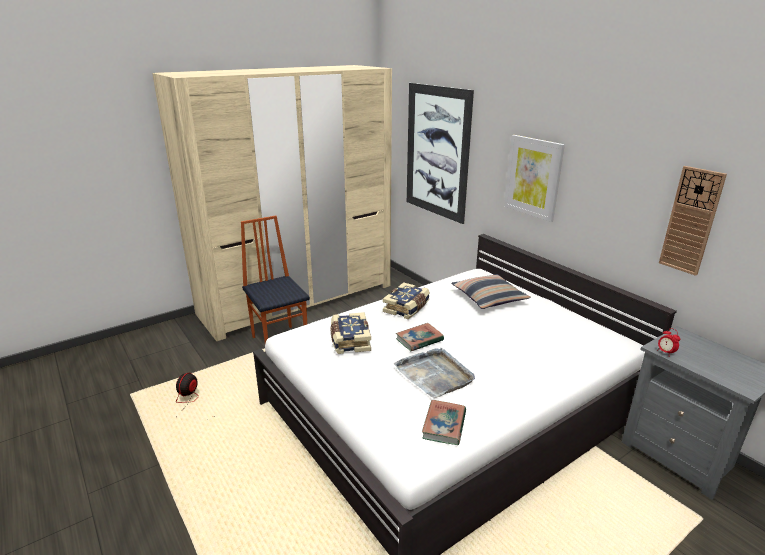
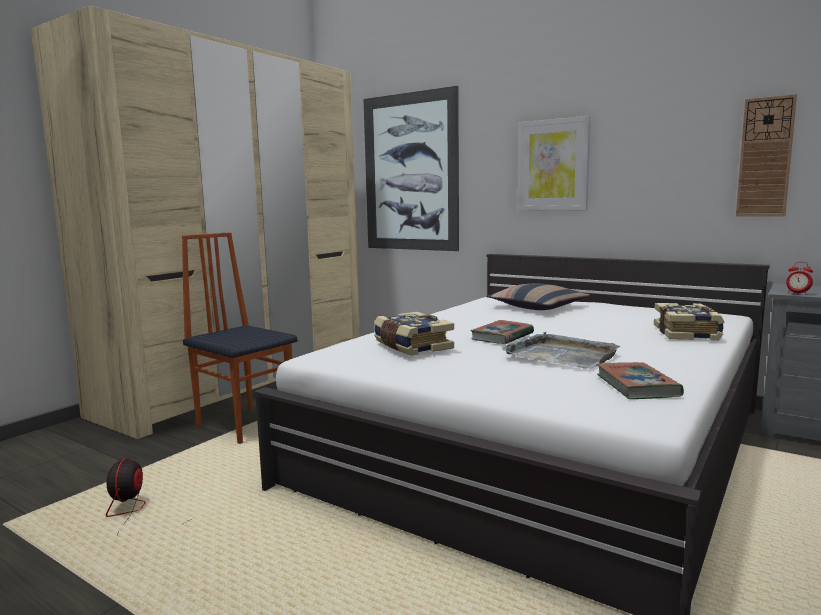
camera: 20 degrees left, 15 degrees down
(407, 308) = (451, 321): book -> book (687, 333)

